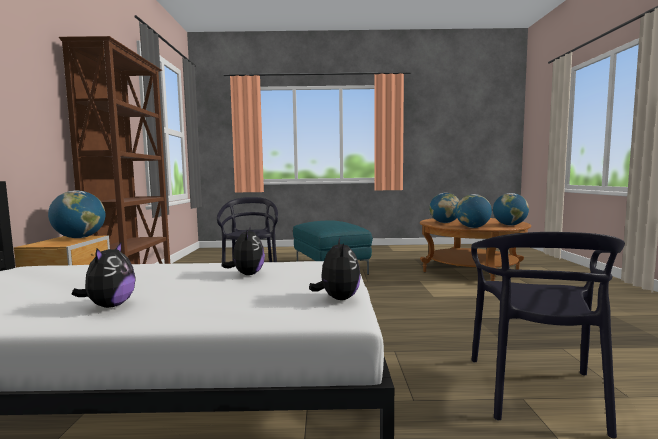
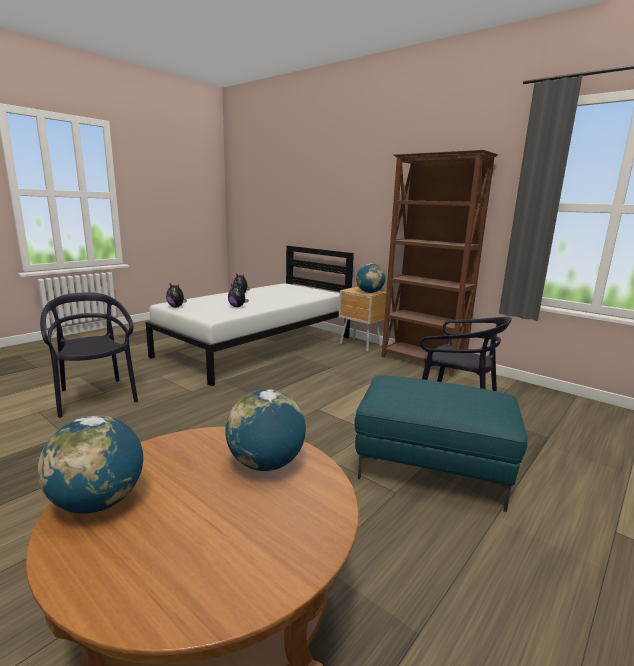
camera: 130 degrees right, 10 degrees up
(472, 227) = (180, 443): globe -> none

